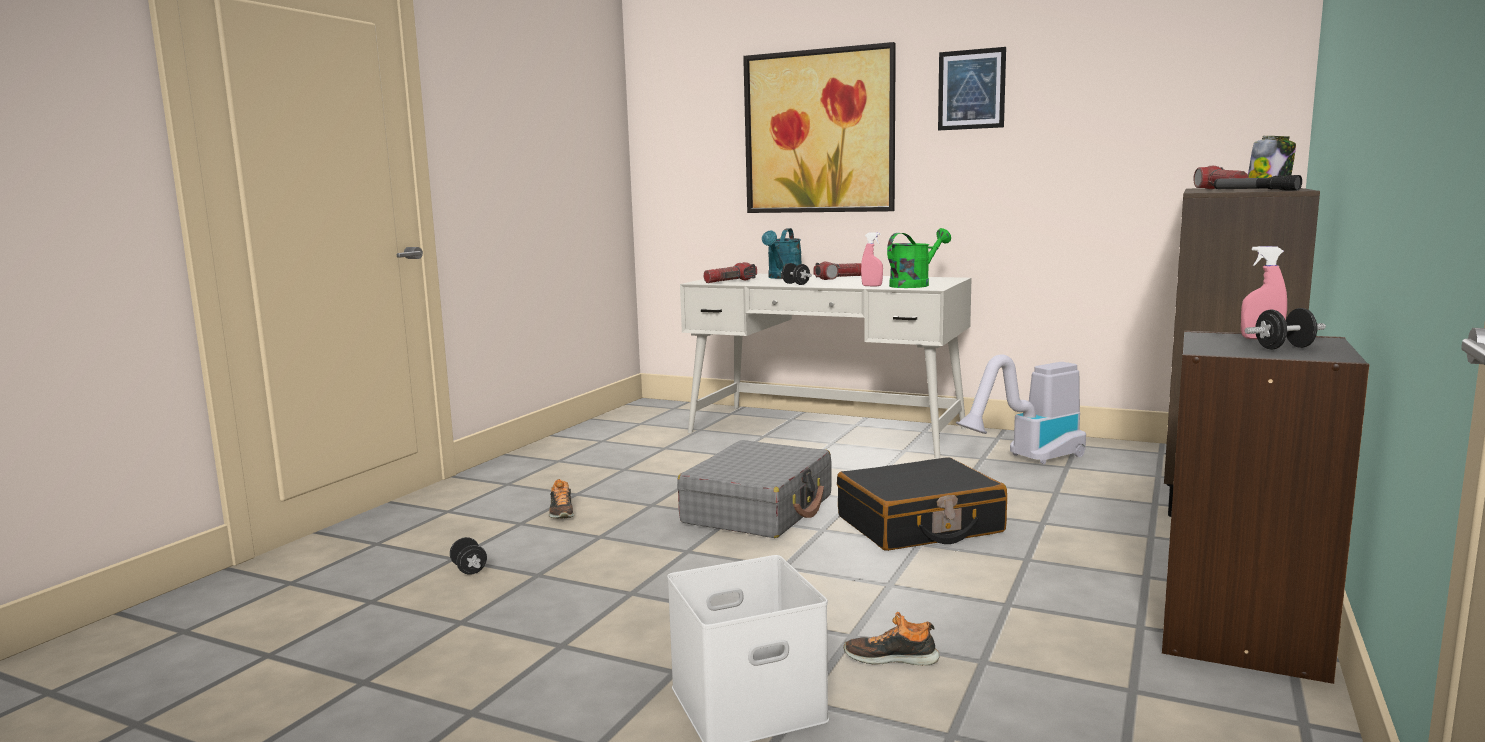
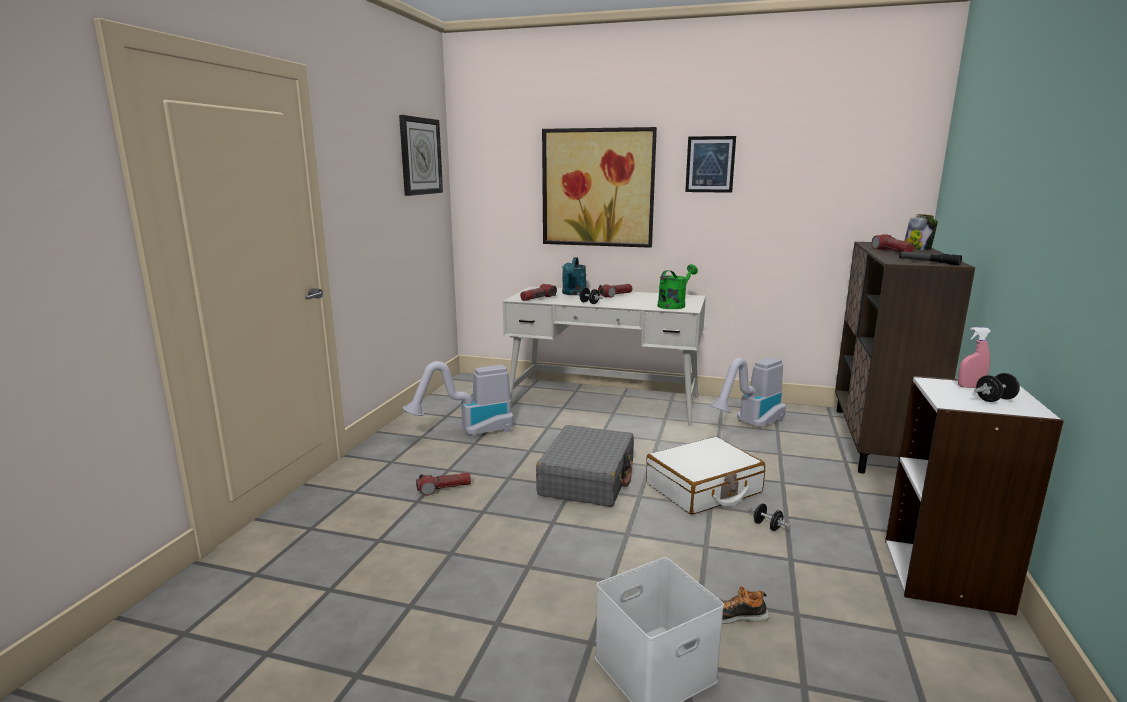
camera: 10 degrees left, 5 degrees up
(469, 569) = (395, 551): black dumbbell -> black dumbbell (767, 526)
(561, 512) = (444, 489): shoe -> flashlight
(581, 97) = (420, 156): none -> wall clock
(623, 457) = (469, 432): none -> vacuum cleaner
(872, 286) = (645, 306): pink spray bottle -> none
(919, 525) = (703, 489): black suitcase -> white suitcase
(1244, 634) = (946, 576): black bookcase -> white bookcase

